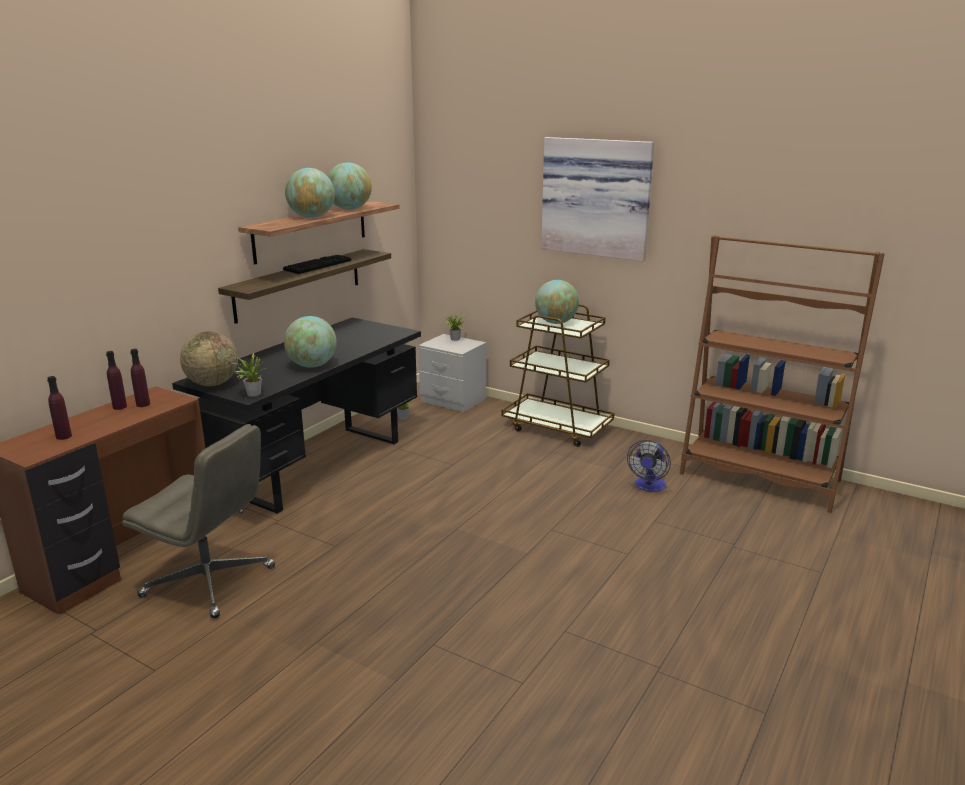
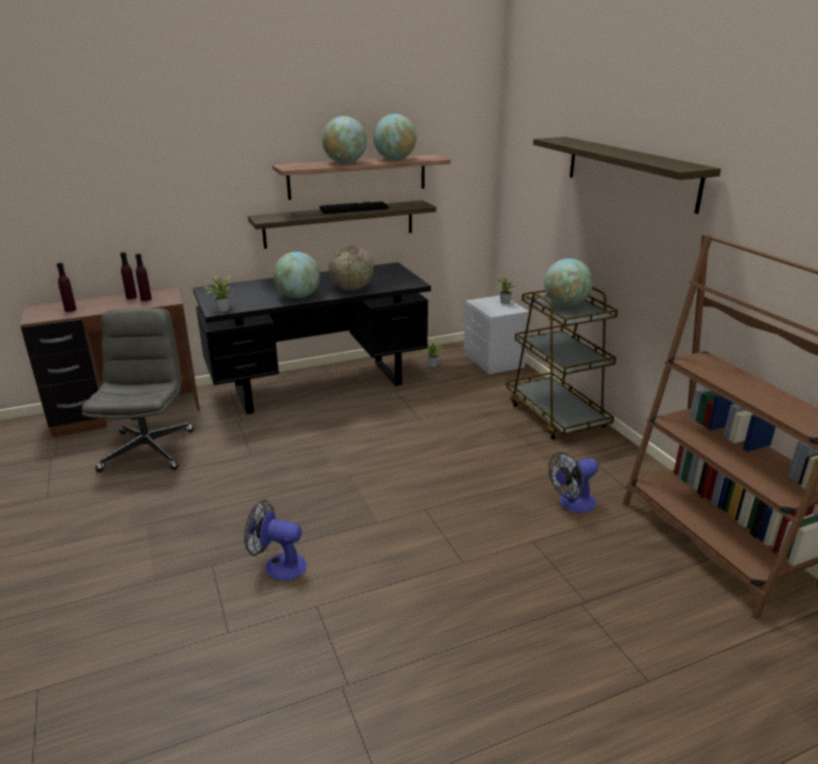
camera: 35 degrees right, 5 degrees up
(210, 582) = (148, 449): grey office chair -> grey office chair turned 150 degrees counterclockwise
(212, 384) = (212, 294): globe -> globe (352, 289)
(492, 618) = (278, 565): none -> fan
(597, 197) = (630, 172): picture -> shelf

